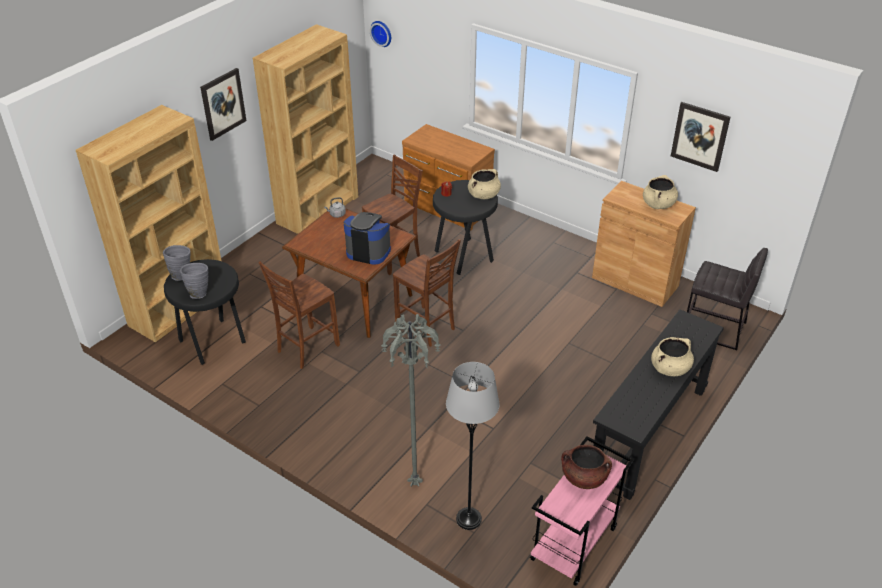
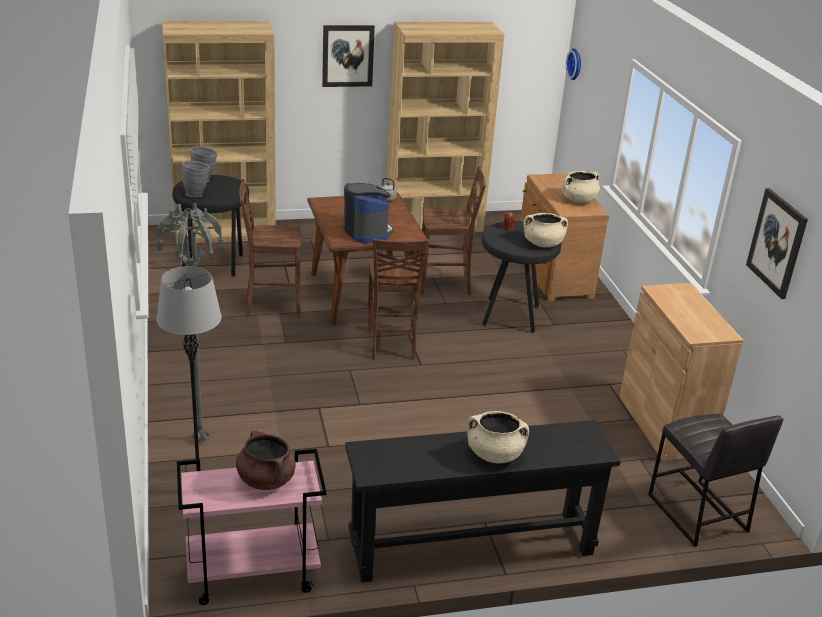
camera: 40 degrees right, 10 degrees down
(658, 204) = (699, 317): beige cooking pot -> beige cooking pot (578, 200)

